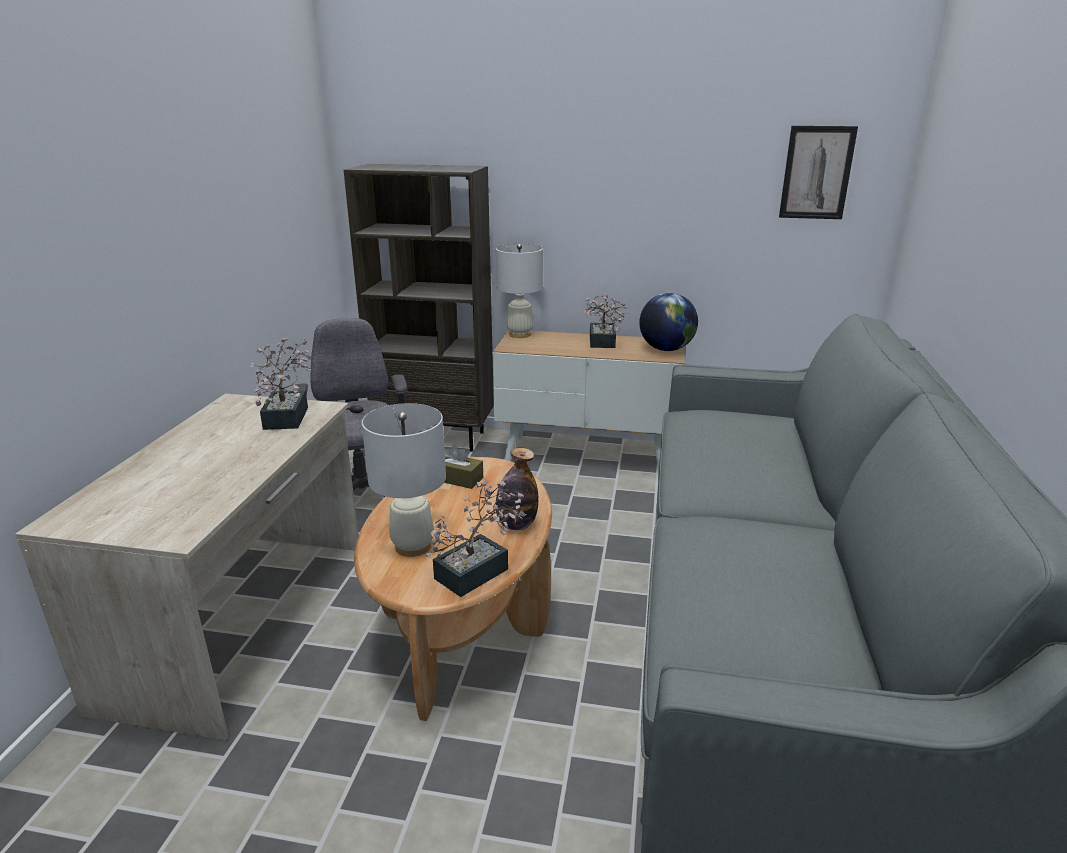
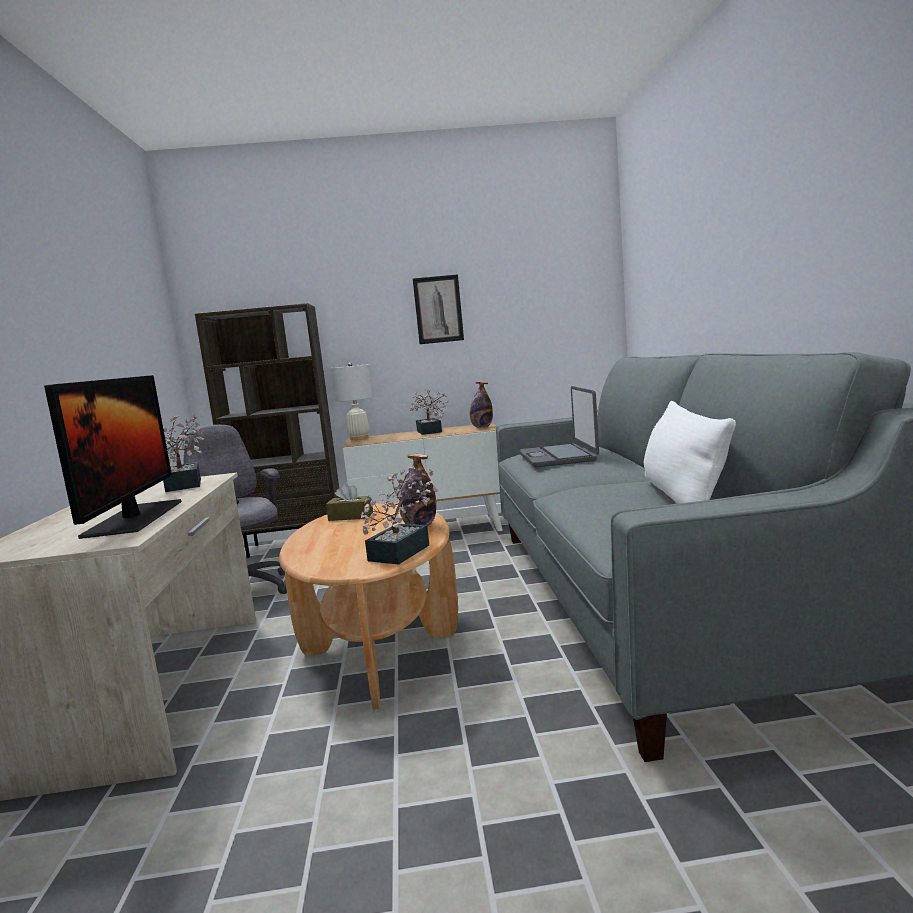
camera: 15 degrees left, 15 degrees down
(210, 486) = (135, 518): none -> monitor
(413, 546) = (336, 551): white table lamp -> none
(666, 349) = (482, 427): globe -> bottle
(725, 441) = (558, 457): none -> laptop
(814, 596) = (682, 497): none -> white pillow
(816, 173) = (561, 285): picture -> picture (438, 309)

